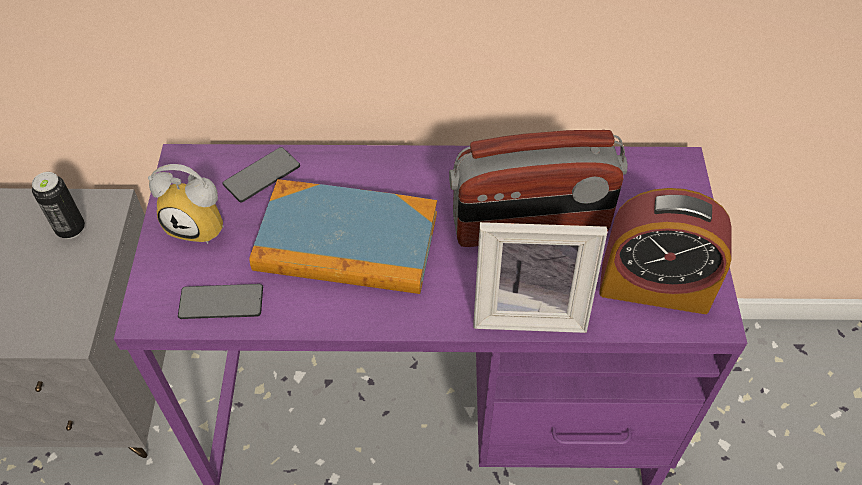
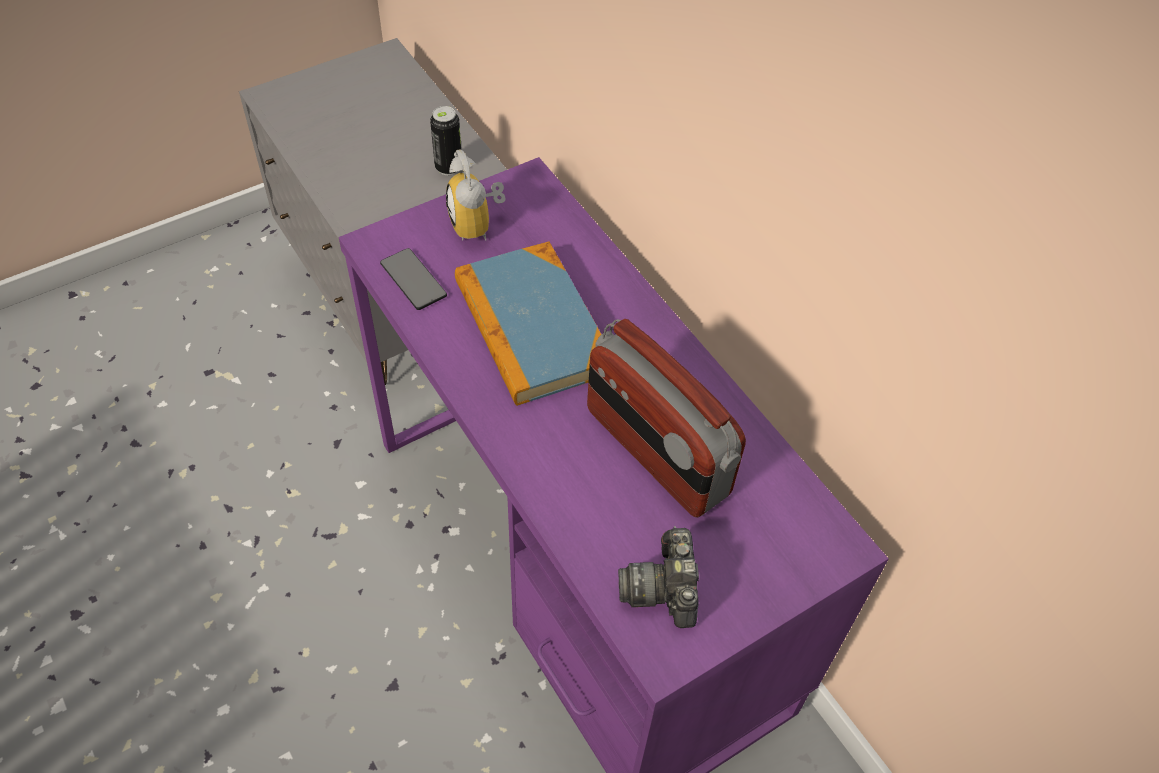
camera: 55 degrees right, 0 degrees up
(262, 176) = (556, 234): phone -> none
(529, 309) = (559, 495): picture frame -> none
(654, 286) = (663, 589): alarm clock -> camera

